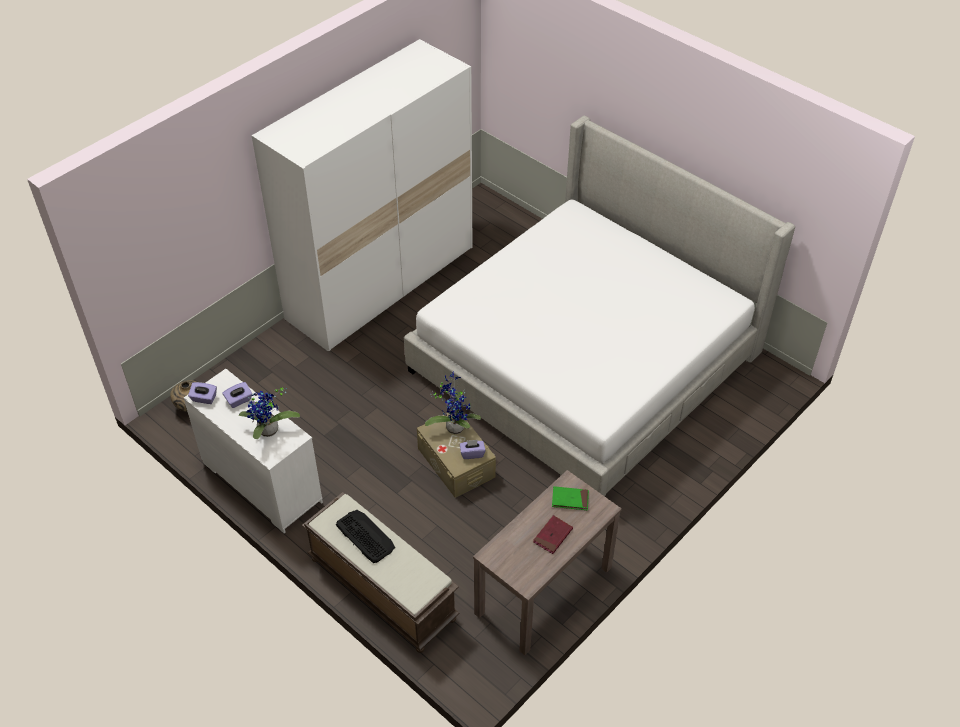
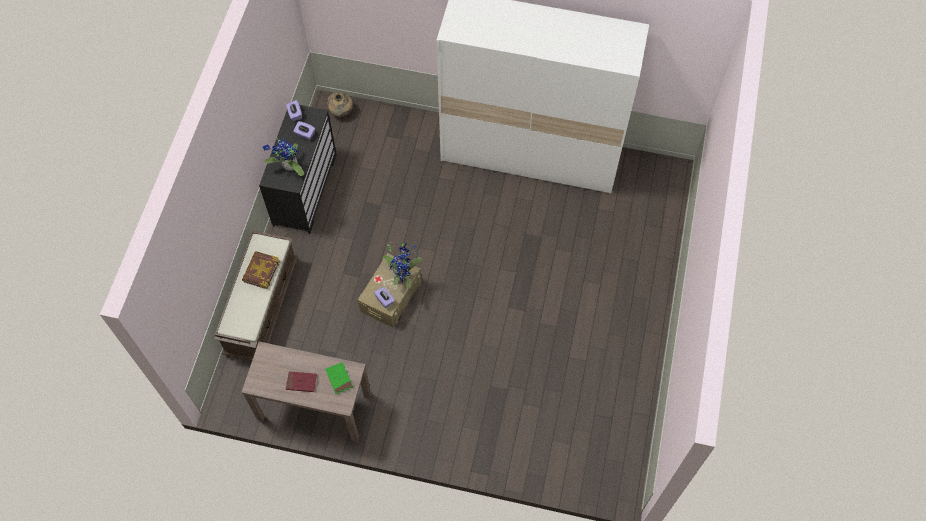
camera: 60 degrees right, 15 degrees up
(261, 483) = (304, 189): white dresser -> black dresser
(365, 536) = (261, 271): keyboard -> book
(584, 361) = (543, 333): bed -> none

